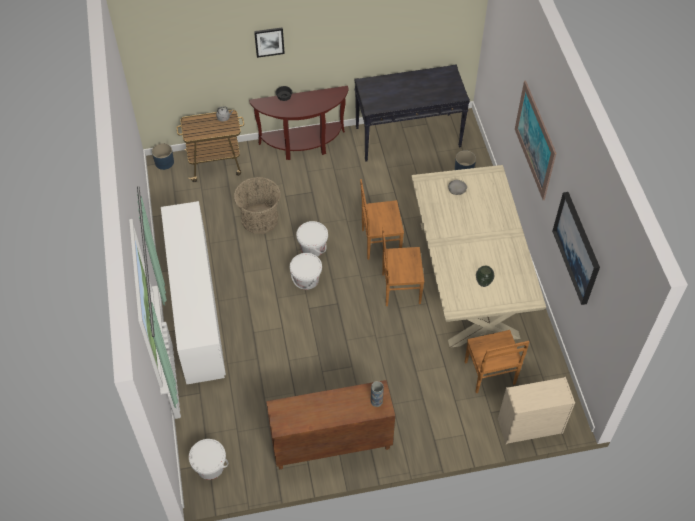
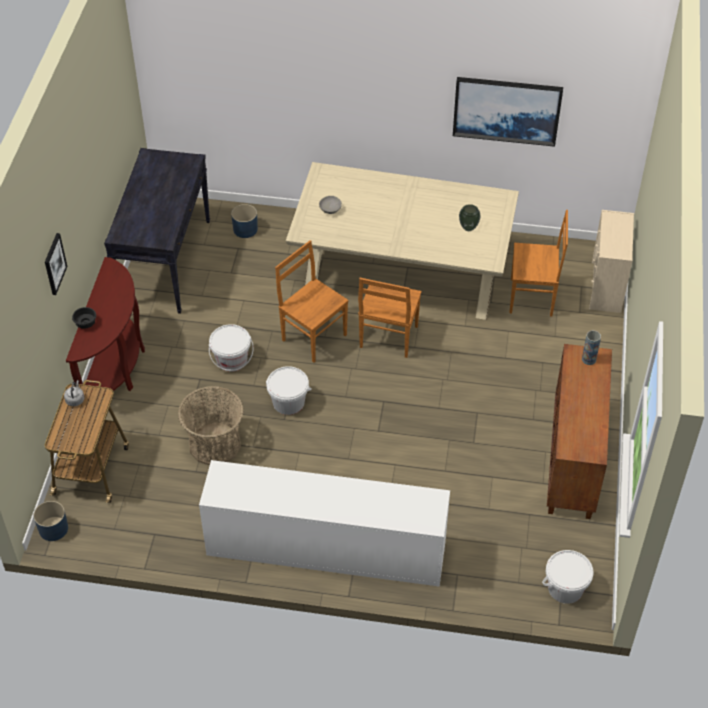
camera: 70 degrees left, 5 degrees down
(306, 279) = (334, 422): white bucket -> white bucket (231, 360)
(379, 242) = (313, 336): brown chair -> brown chair turned 120 degrees clockwise
(535, 140) = (350, 91): picture -> none

